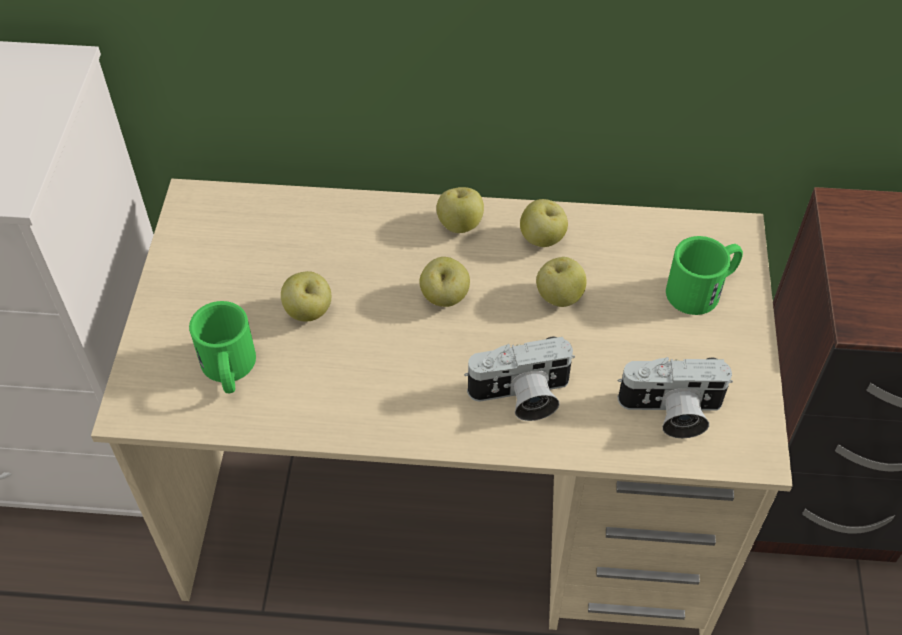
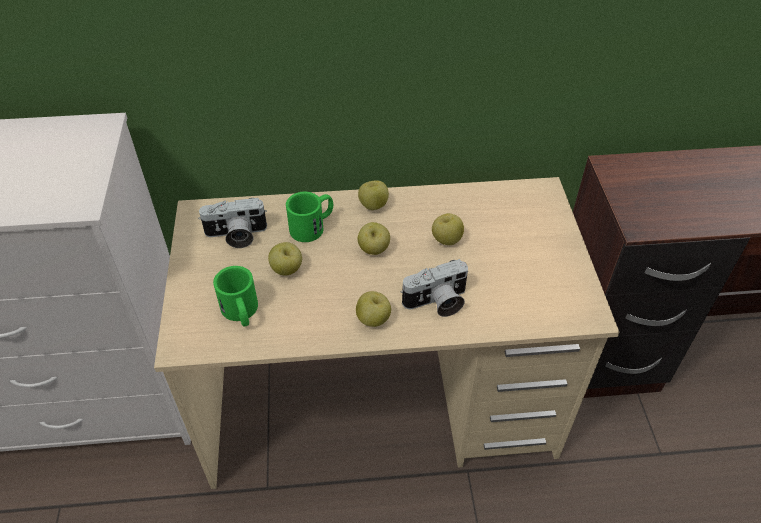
camera: 10 degrees left, 5 degrees down
(542, 239) = (427, 207): apple -> apple (373, 319)
(671, 412) = (533, 299): camera -> camera (236, 235)
(702, 289) = (534, 224): green mug -> green mug (313, 226)

